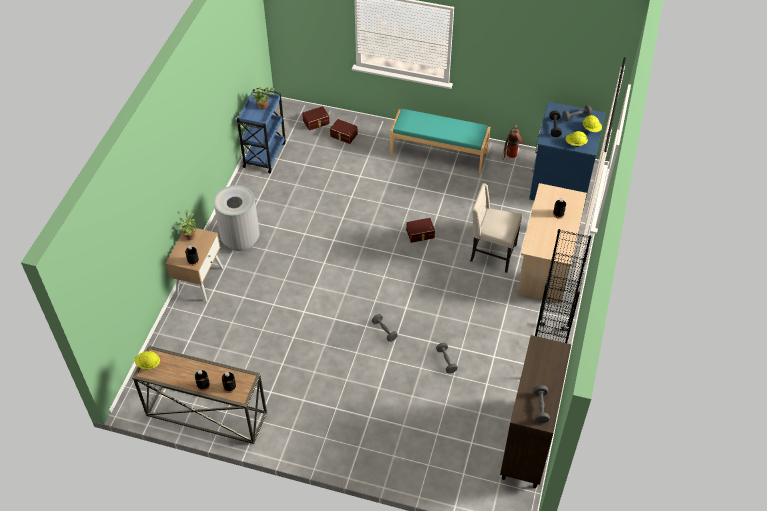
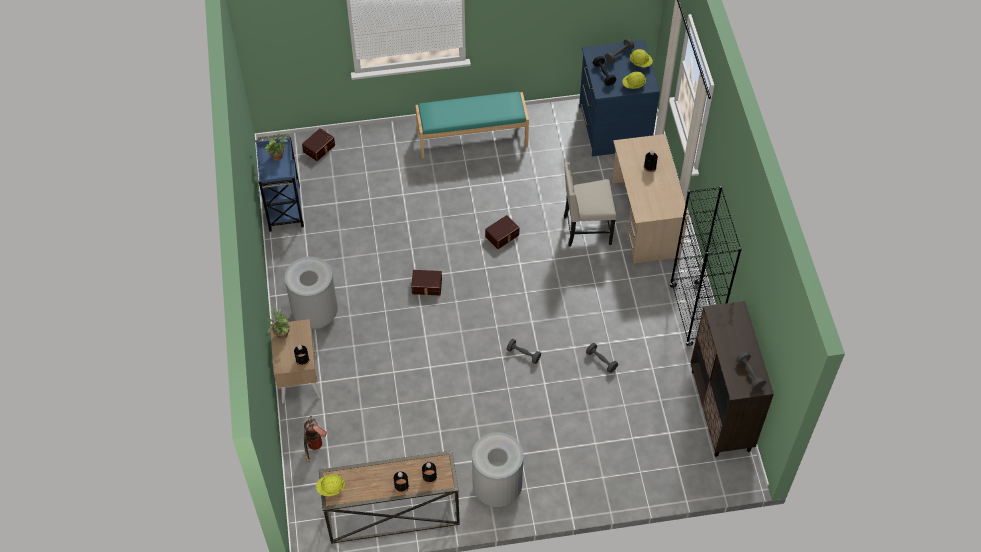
camera: 25 degrees left, 5 degrees up
(301, 428) = (497, 488): none -> grey trash can
(343, 135) = (358, 153): brown storage box -> brown storage box (427, 286)
(510, 157) = (548, 115): fire extinguisher -> fire extinguisher (315, 449)

